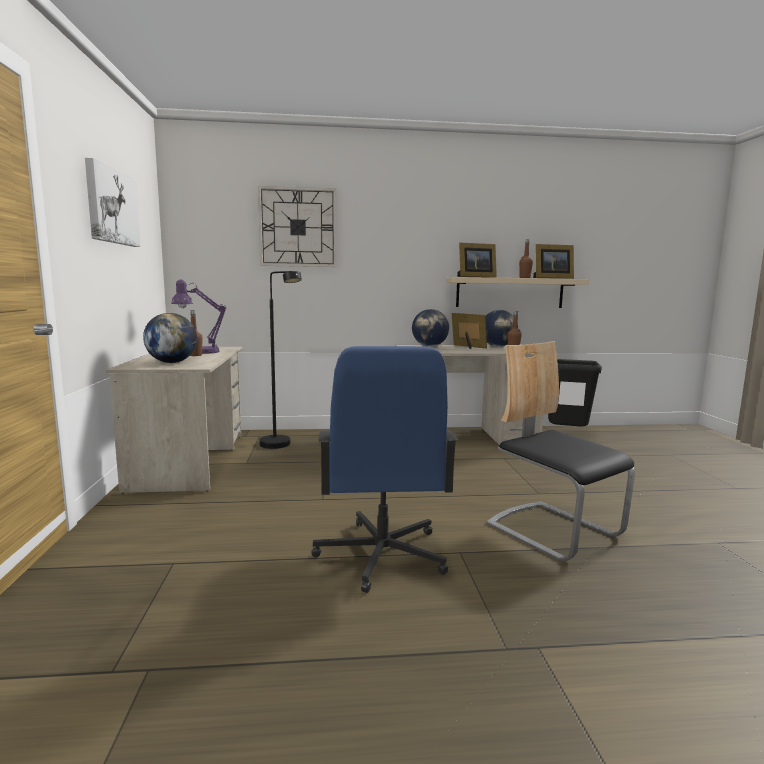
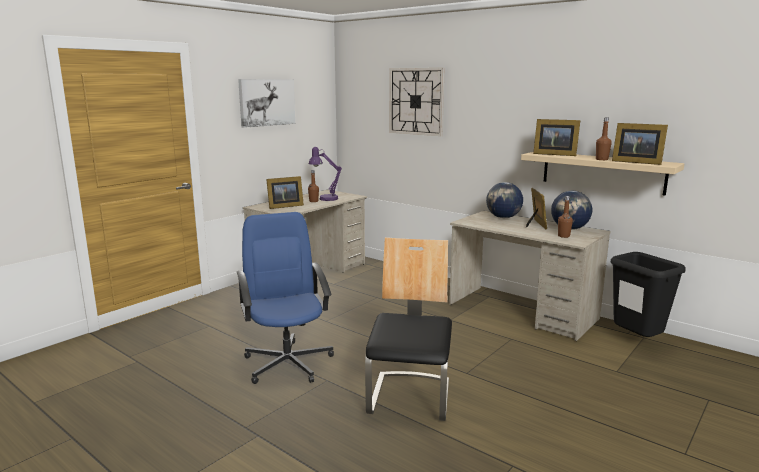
camera: 45 degrees right, 5 degrees up
(172, 362) = (284, 206): globe -> picture frame
(280, 446) = (374, 278): black floor lamp -> none
(381, 555) = (288, 362): blue office chair -> blue office chair turned 120 degrees clockwise

